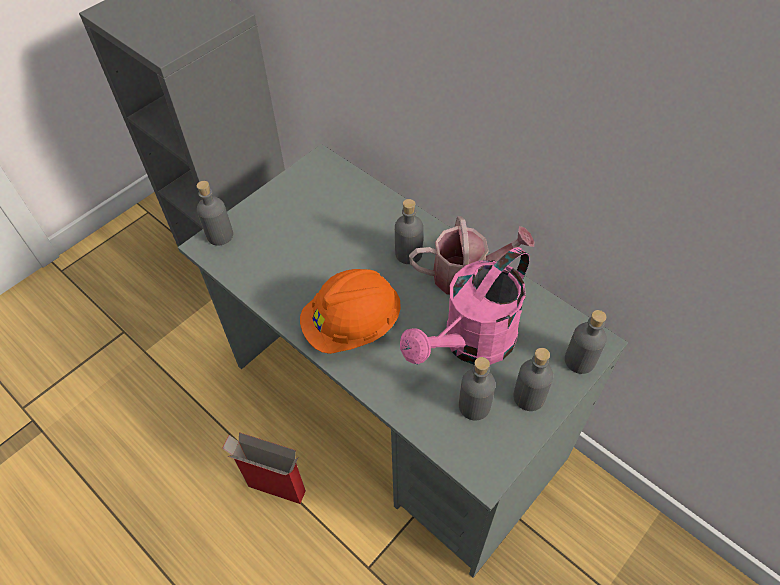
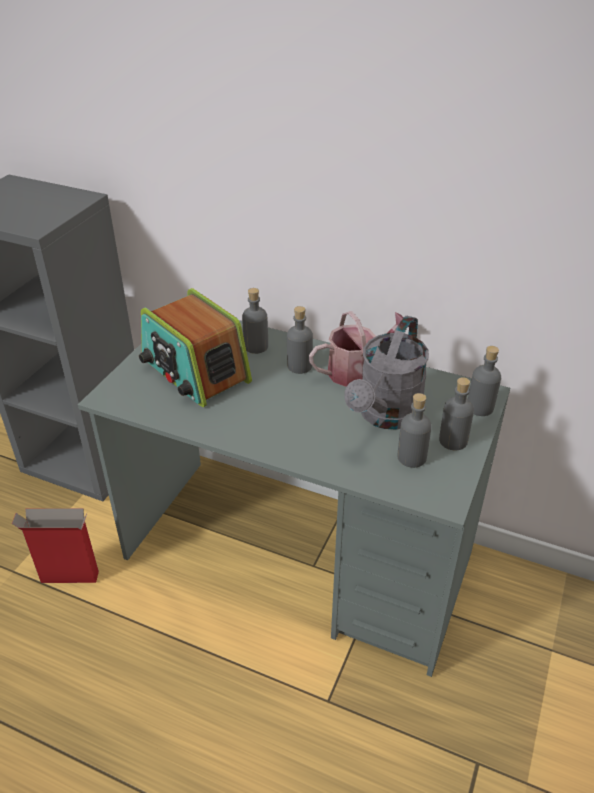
camera: 20 degrees left, 15 degrees down
(220, 235) = (116, 387): grey bottle -> grey bottle (256, 346)
(275, 488) = (205, 658): cardboard box -> cardboard box (68, 577)
(301, 234) = (194, 371): none -> radio
(352, 326) = (276, 426): orange hard hat -> none
(470, 344) = (386, 416): pink watering can -> grey watering can

